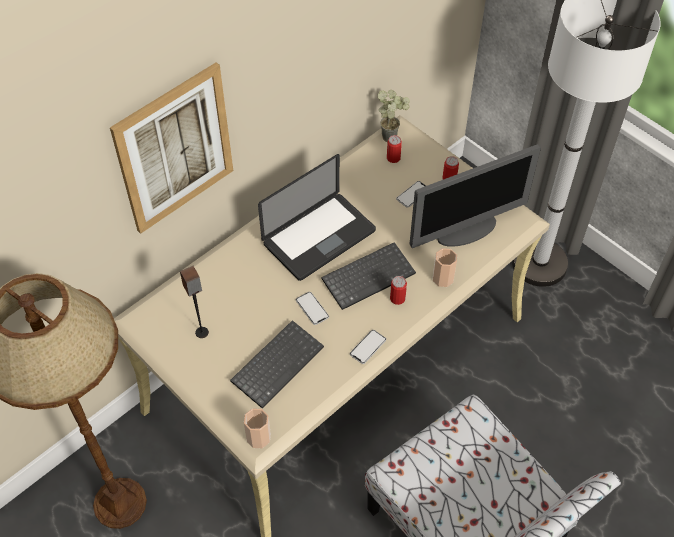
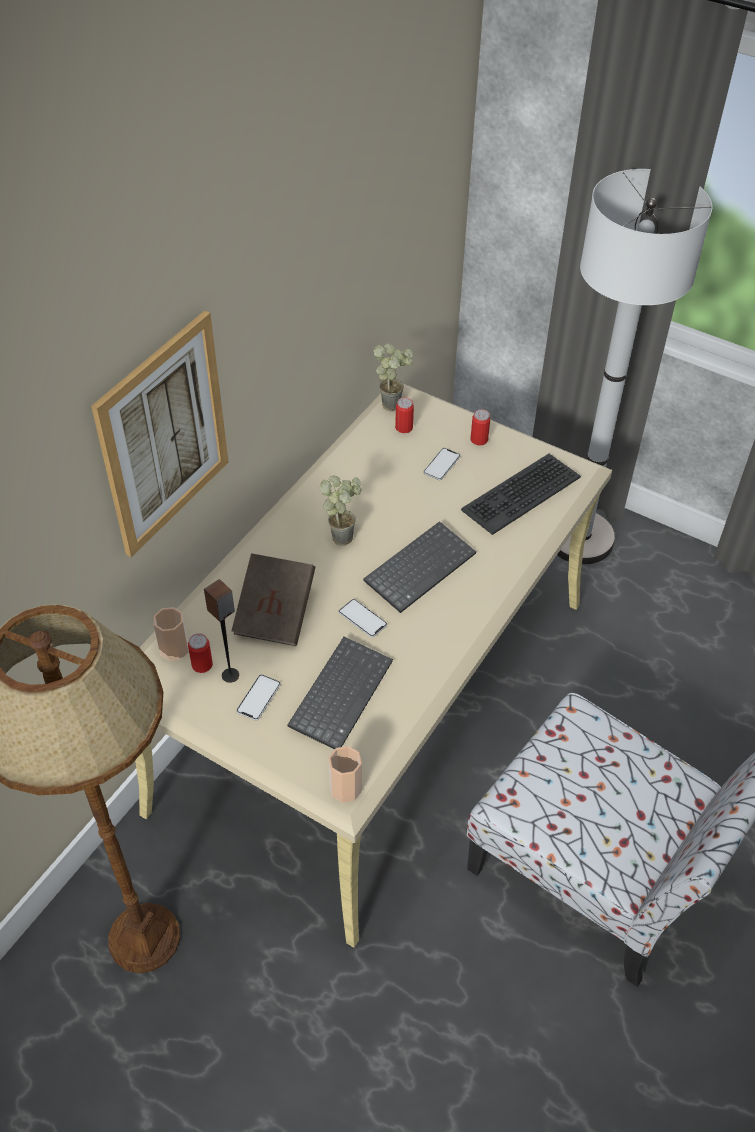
camera: 15 degrees left, 5 degrees down
(249, 291) = (275, 613): none -> brown book
(319, 237) = (343, 534): laptop -> potted plant
(368, 347) = (447, 650): phone -> phone (258, 698)
(397, 298) = (464, 586): can -> can (202, 665)
(443, 278) = (510, 553): cup -> cup (174, 649)
(467, 230) = (520, 493): monitor -> keyboard

